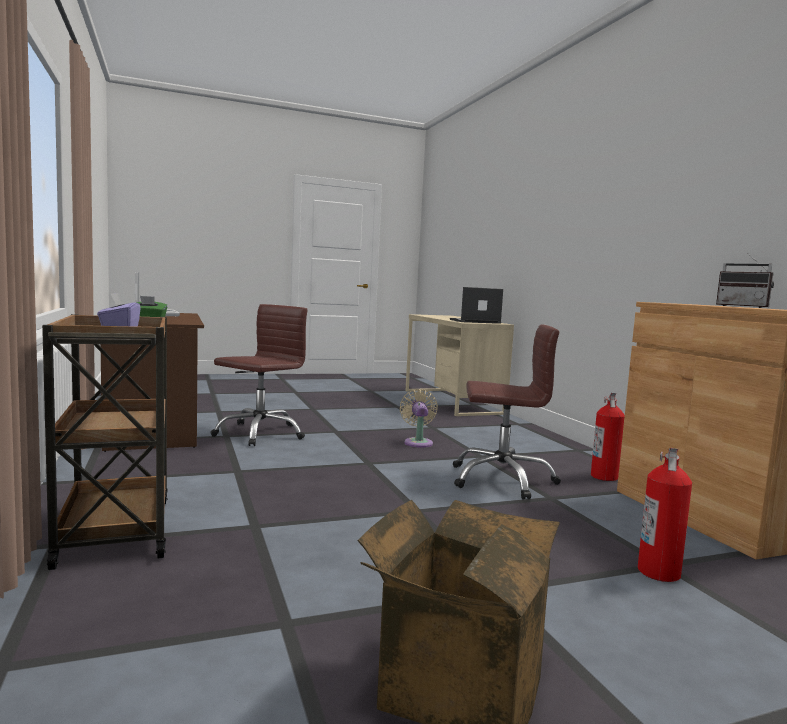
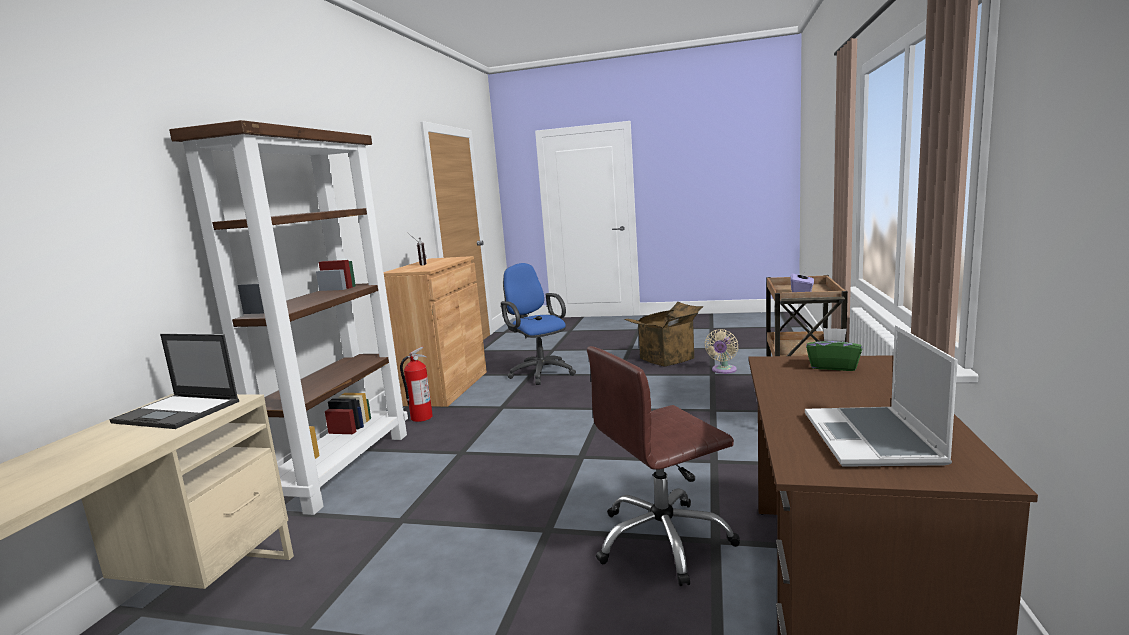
camera: 145 degrees left, 5 degrees up
(418, 442) = (481, 484): beige fan -> beige fan (723, 370)
(501, 479) = (500, 424): brown office chair -> none
(545, 441) = (341, 468): none -> brown bookcase
(659, 572) = (540, 372): fire extinguisher -> blue office chair

